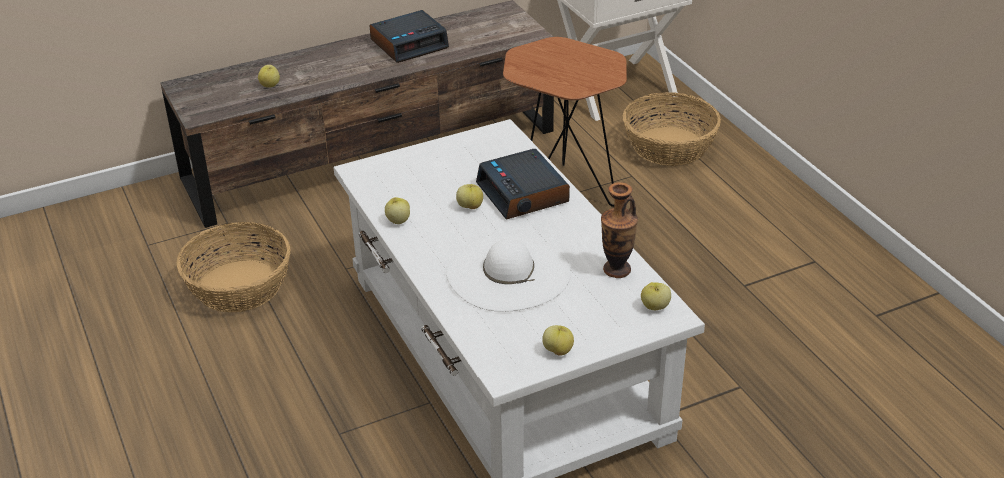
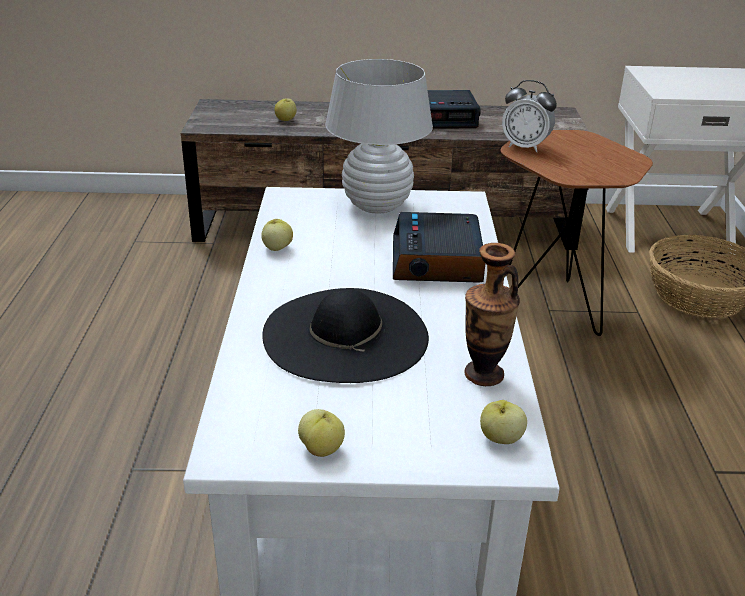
camera: 25 degrees right, 5 degrees down
(239, 285) = (174, 296): basket -> none
(440, 158) = (377, 205): none -> white table lamp
(470, 206) = (366, 256): apple -> none
(508, 272) = (345, 334): white hat -> black hat
(521, 68) = (525, 147): none -> alarm clock

